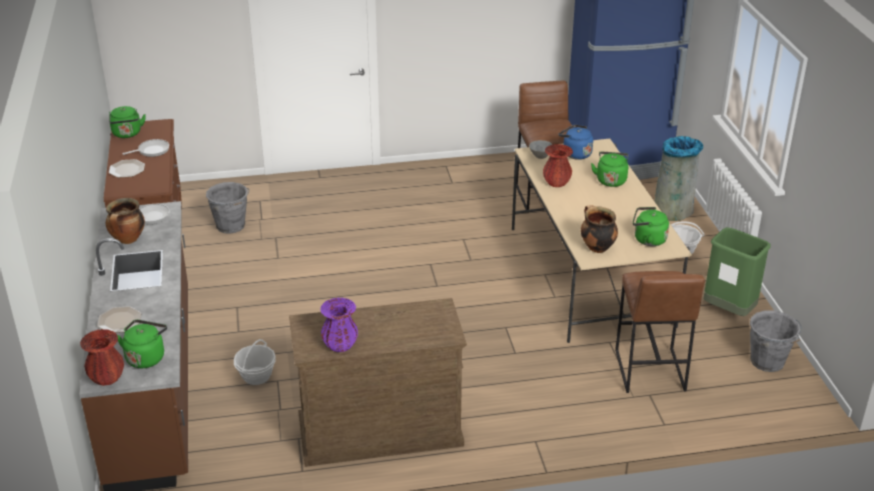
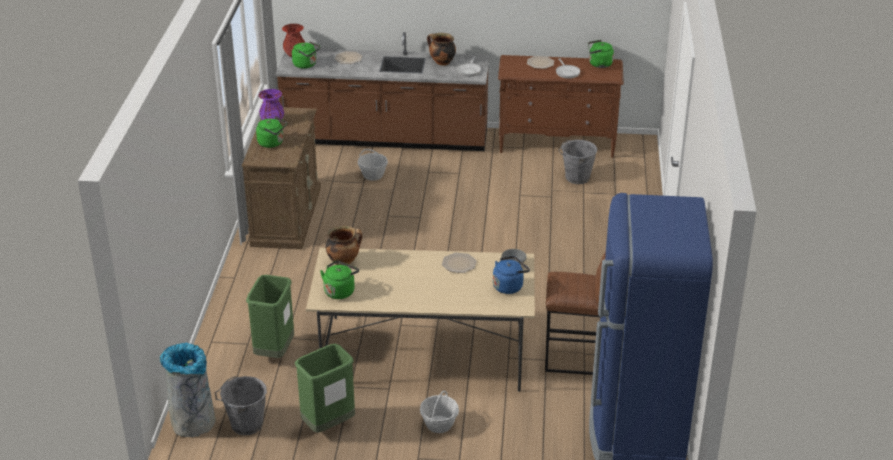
camera: 105 degrees right, 0 degrees up
(556, 183) = (458, 263): red vase -> plate
(611, 180) = (450, 296): green kettle -> green kettle (272, 143)
(650, 371) = (274, 352): brown stool -> green trash can
(673, 210) = (517, 443): grey trash can -> grey trash can (193, 423)

